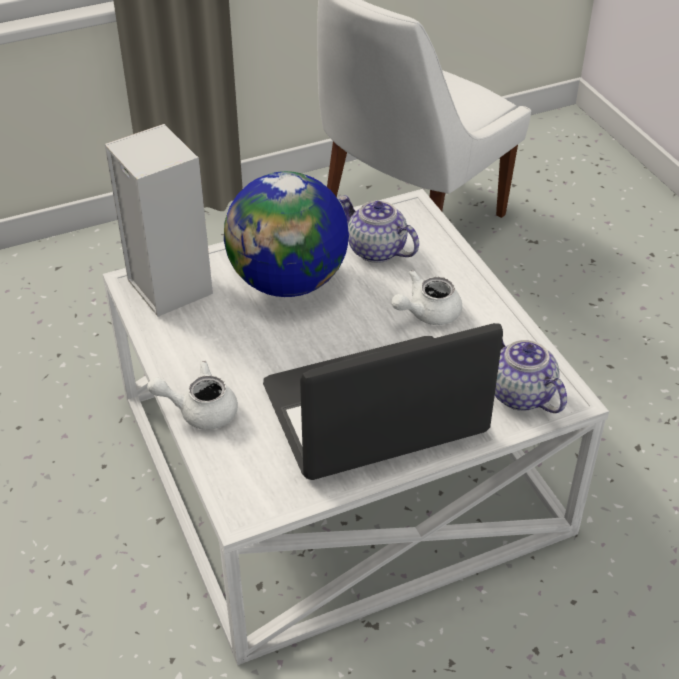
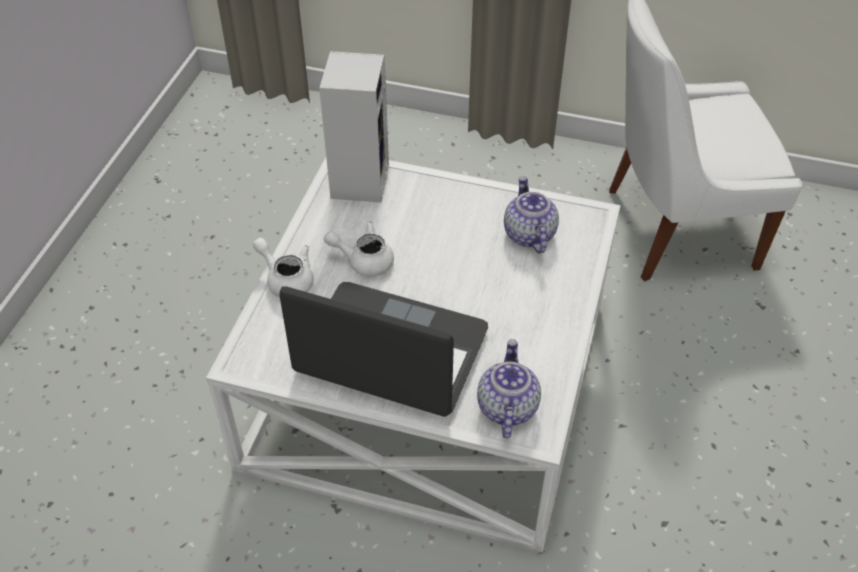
camera: 40 degrees right, 5 degrees up
(288, 282) = (440, 223): globe -> none
(427, 313) = (510, 304): white teapot -> white teapot (364, 260)

